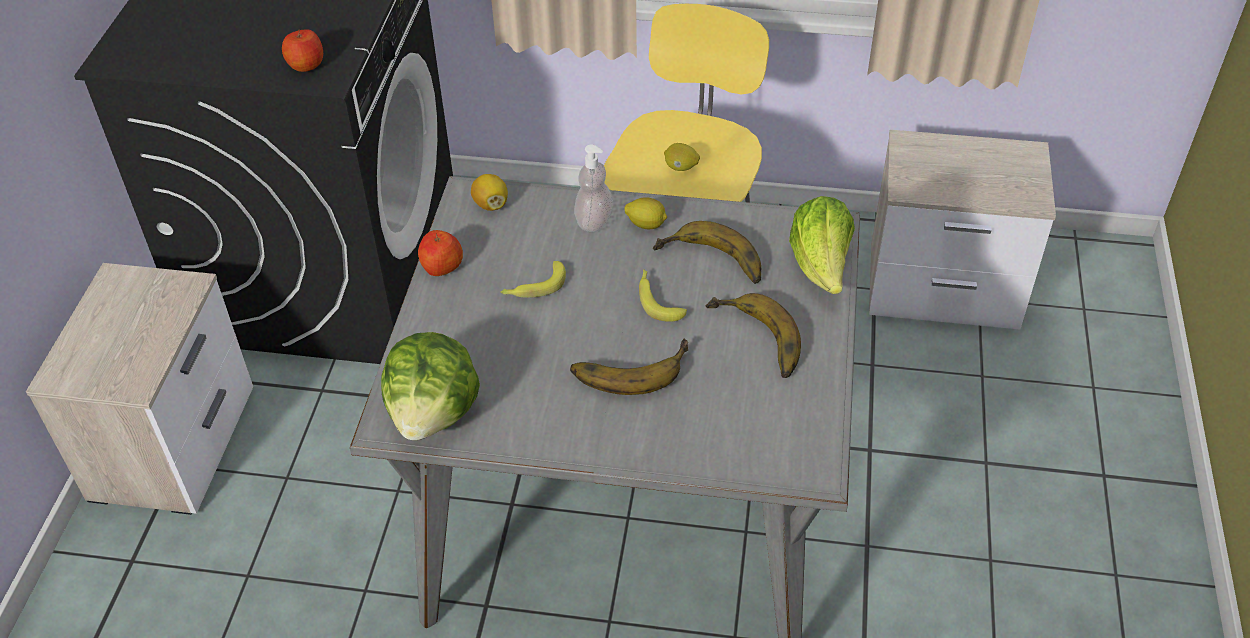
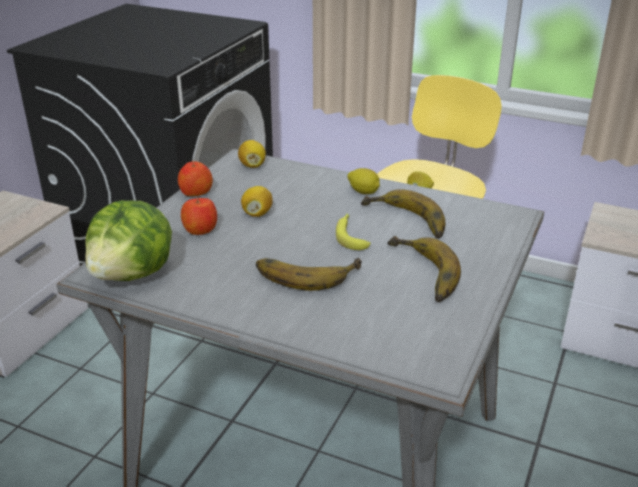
camera: 15 degrees right, 15 degrees down
(306, 64) = (154, 60): apple -> apple (200, 229)
(534, 287) = (257, 213): banana -> lemon
(594, 221) = (324, 185): soap dispenser -> none
(821, 267) = (498, 237): lettuce -> none

